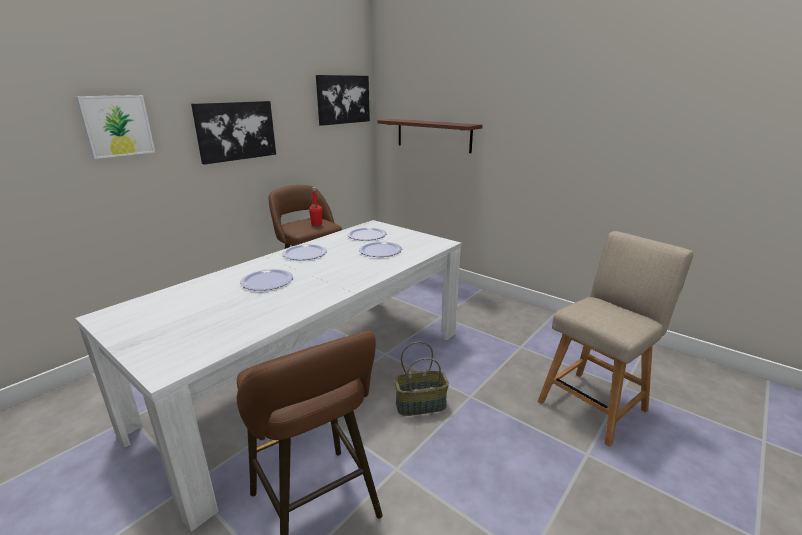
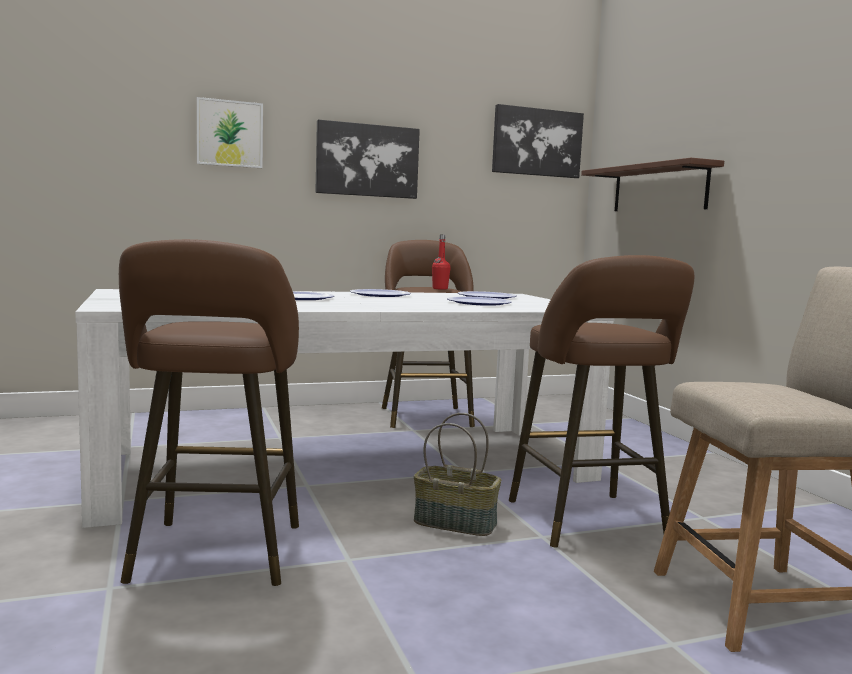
camera: 30 degrees right, 15 degrees down
(481, 374) = (590, 523): none -> brown stool

